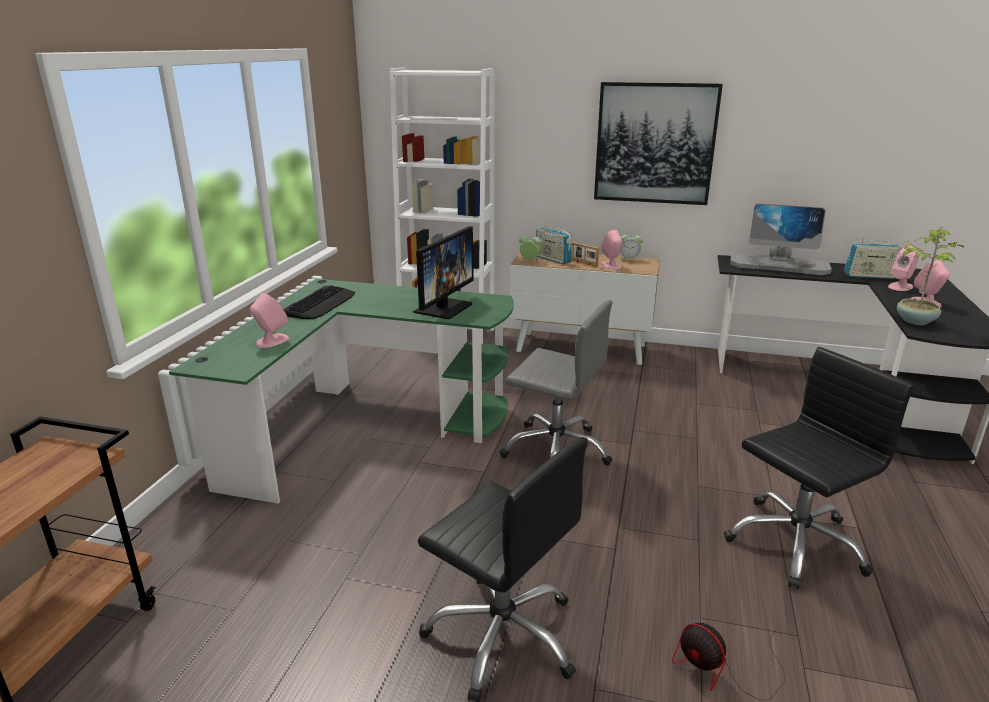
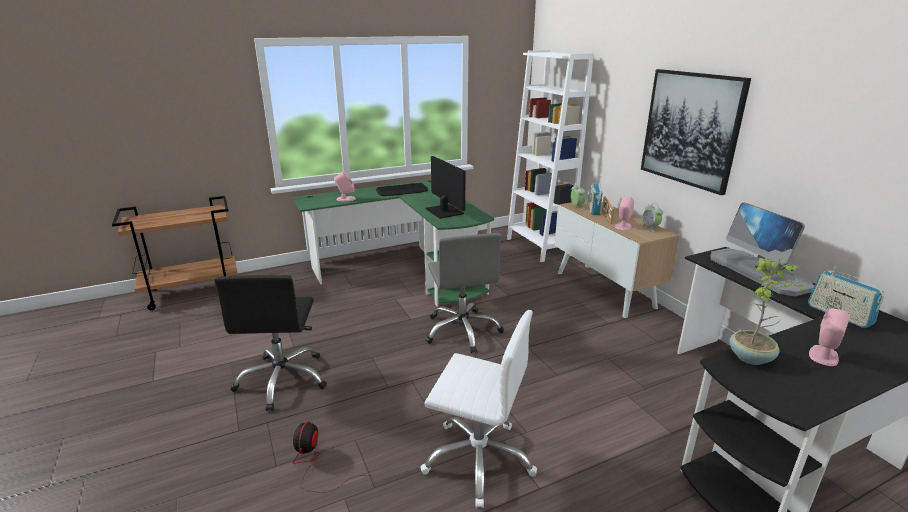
camera: 50 degrees right, 0 degrees up
(443, 308) = (444, 211): monitor -> monitor turned 105 degrees counterclockwise
(795, 542) = (478, 459): black office chair -> white office chair
(900, 286) = (844, 335): pink speaker -> none

